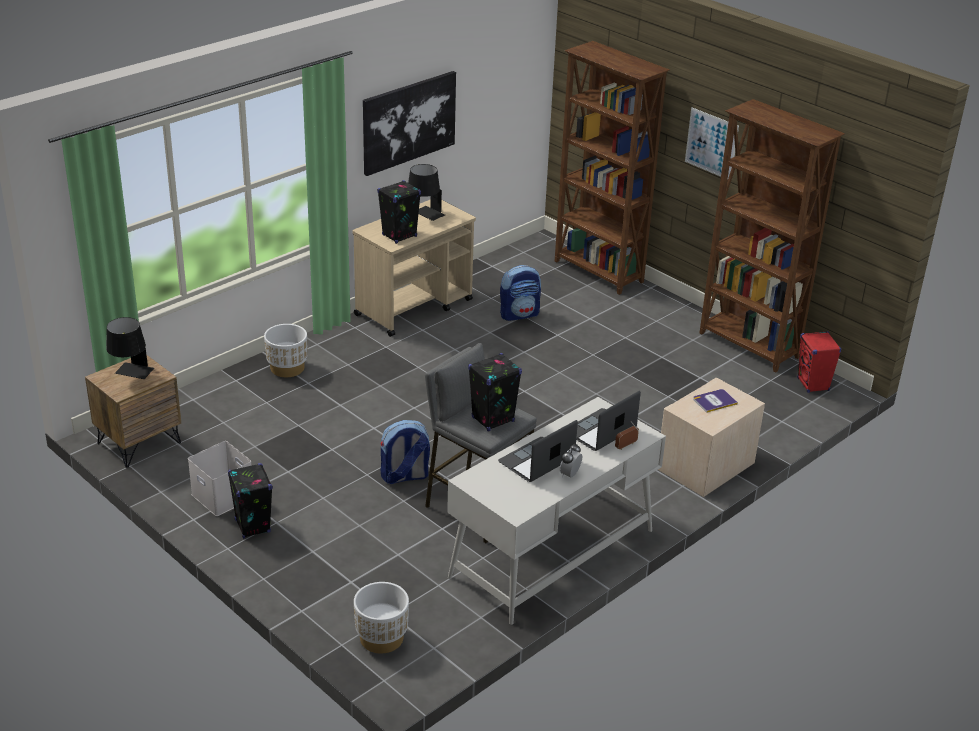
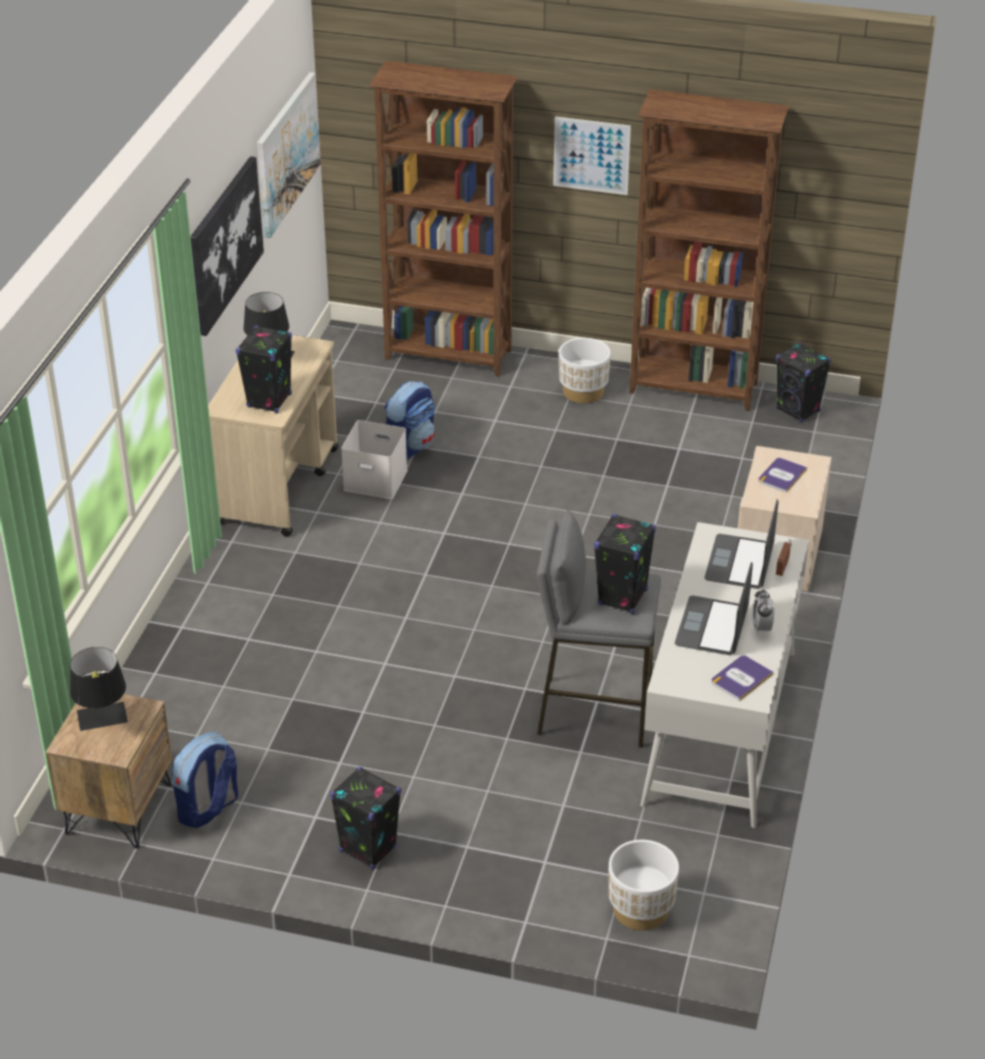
camera: 30 degrees left, 5 degrees up
(221, 496) = (292, 830): white storage box -> white storage box (374, 480)
(287, 368) = (203, 630): white planter -> white planter (583, 392)
(404, 476) = (479, 708): backpack -> backpack (208, 809)
(503, 86) = (287, 153): none -> picture
(520, 498) = (741, 678): none -> book
(813, 385) = (798, 410): red speaker -> black speaker

